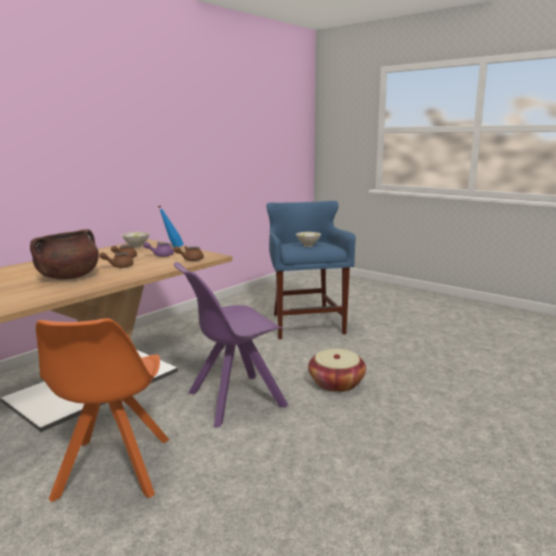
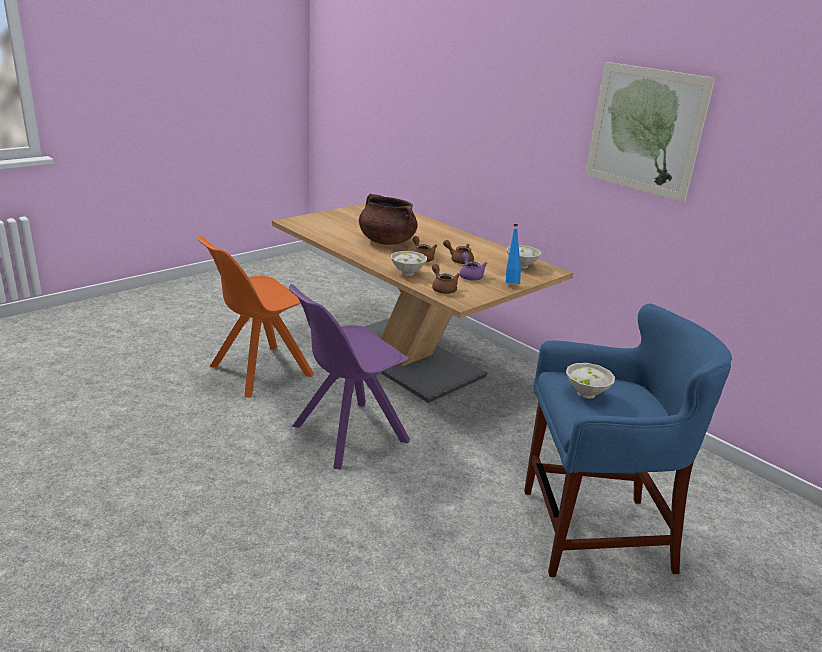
camera: 95 degrees right, 10 degrees up
(112, 470) = (258, 371): orange chair -> orange chair turned 45 degrees counterclockwise
(142, 131) = (645, 130): none -> picture
(158, 268) = (407, 273): none -> white bowl
(233, 400) = (347, 434): purple chair -> purple chair turned 105 degrees counterclockwise
(336, 383) = (362, 522): basket -> none

